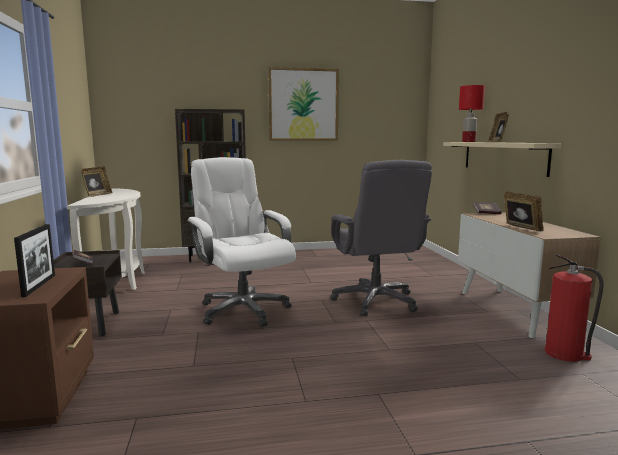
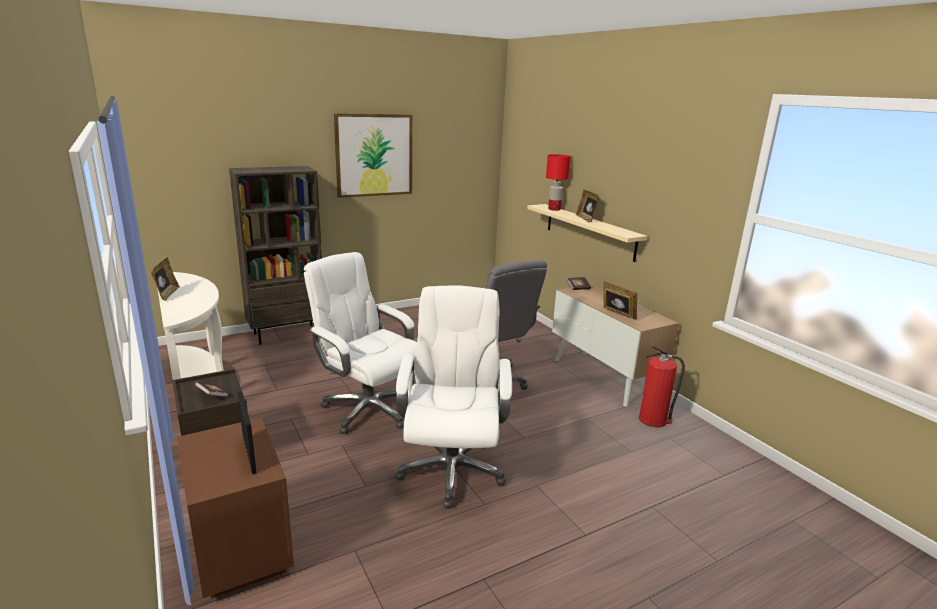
camera: 20 degrees left, 10 degrees up
(289, 365) = (451, 469): none -> white office chair

